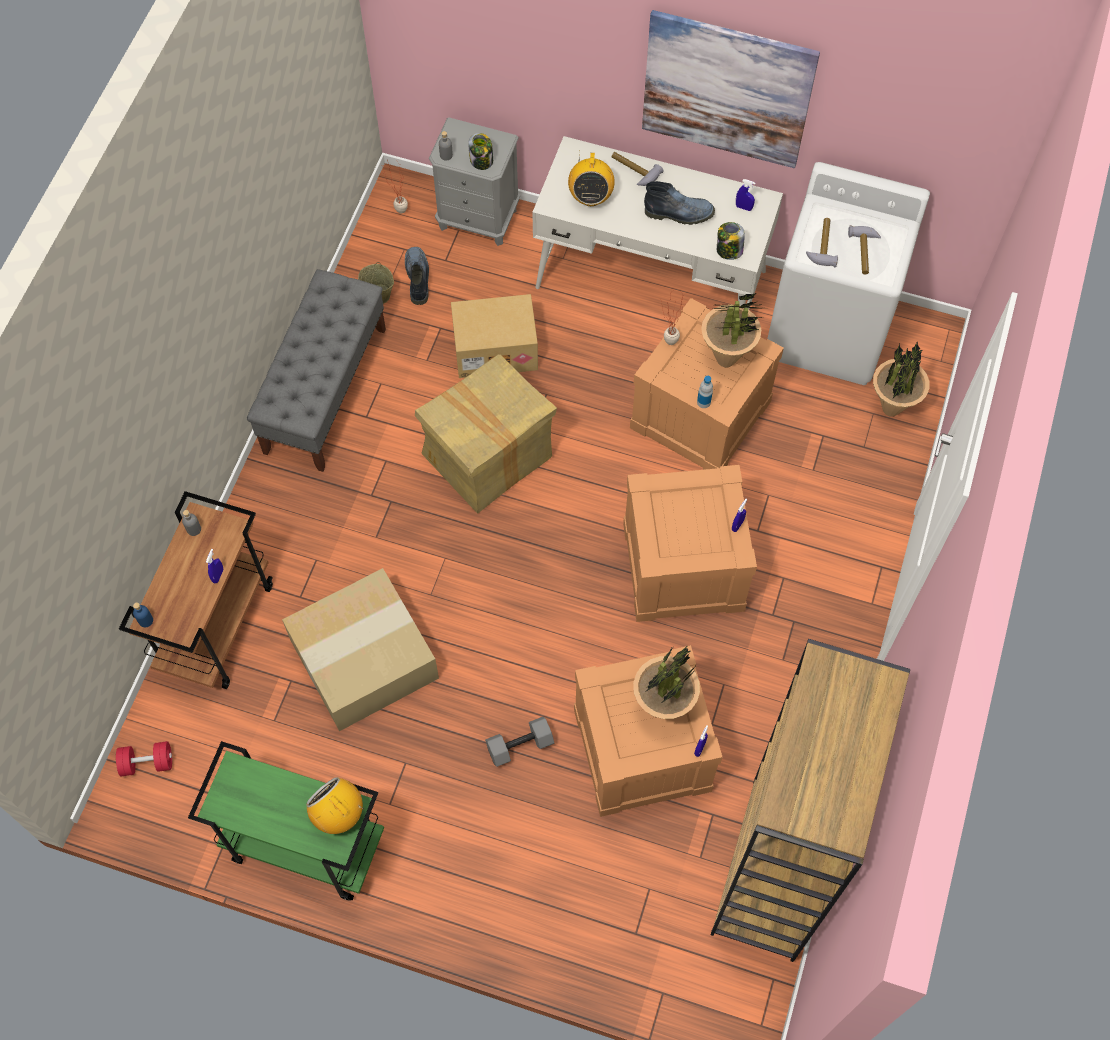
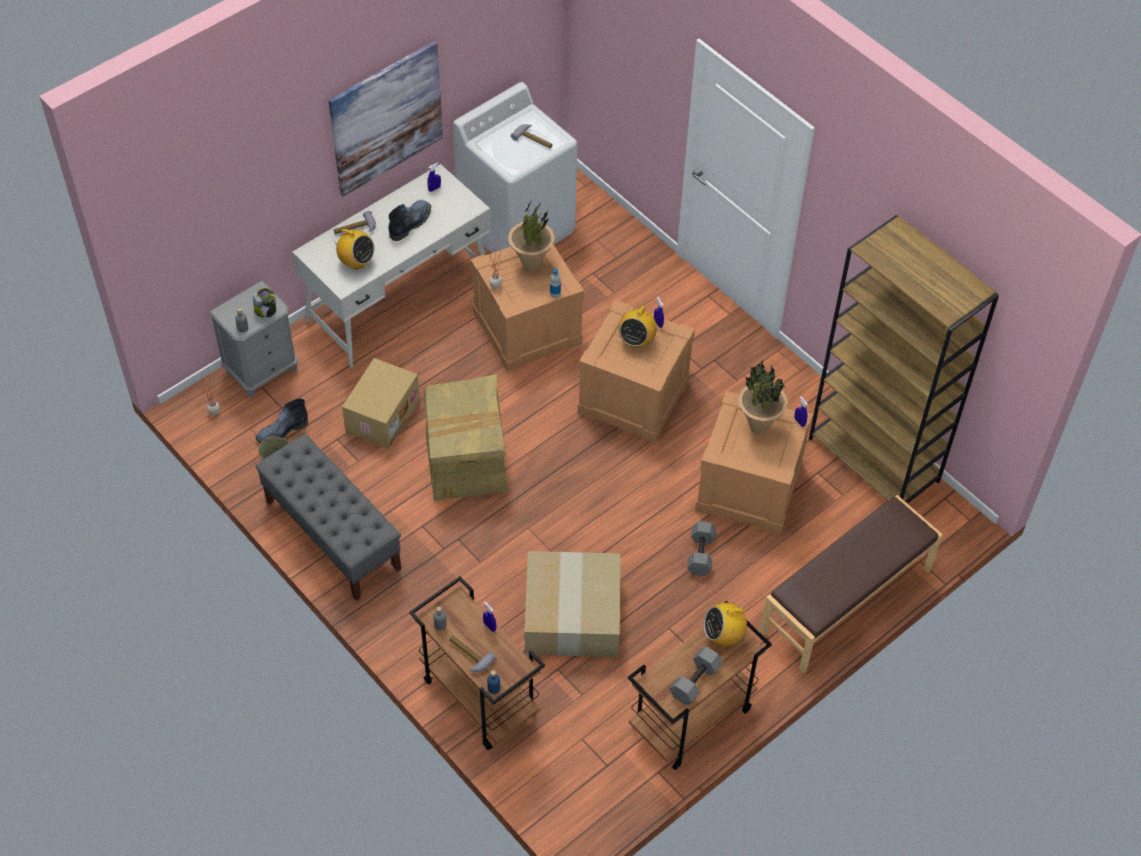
camera: 60 degrees left, 10 degrees down
(147, 763) = (560, 793): red dumbbell -> none
(263, 813) = (694, 680): none -> grey dumbbell
(304, 846) = (691, 719): green cart -> brown cart
(417, 277) = (282, 432): boot -> boot turned 60 degrees counterclockwise
(555, 936) = (847, 601): none -> brown bench
(698, 517) = (636, 341): none -> radio
(728, 250) = (461, 213): jar -> none
(822, 245) = (511, 156): hammer -> hammer (469, 655)
(891, 409) = (600, 229): potted plant -> none

